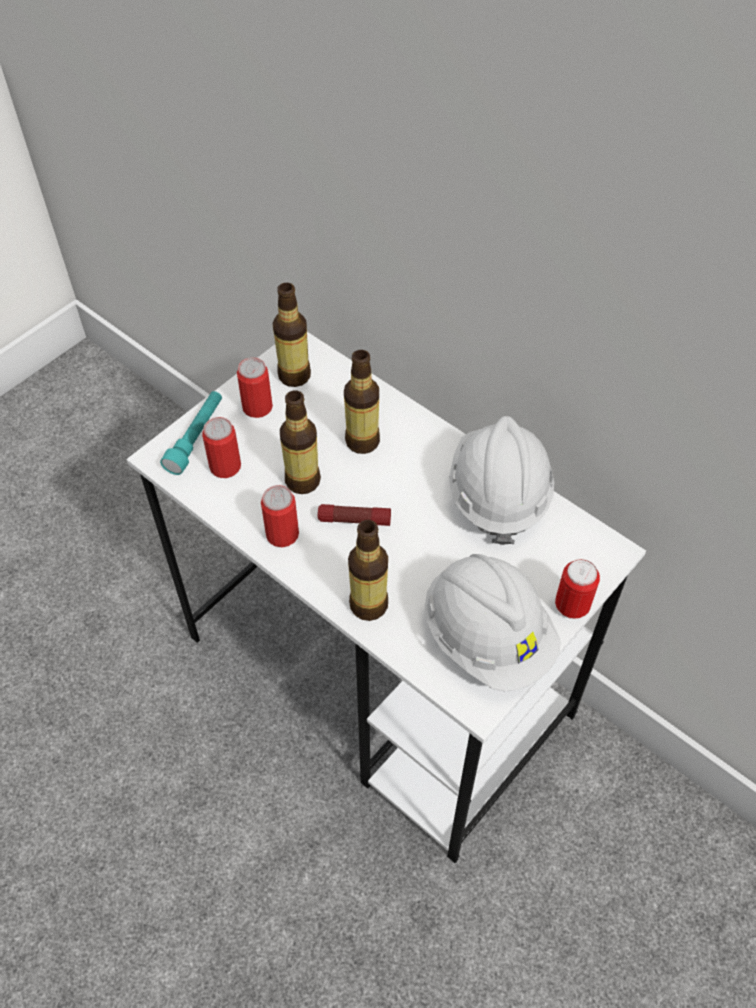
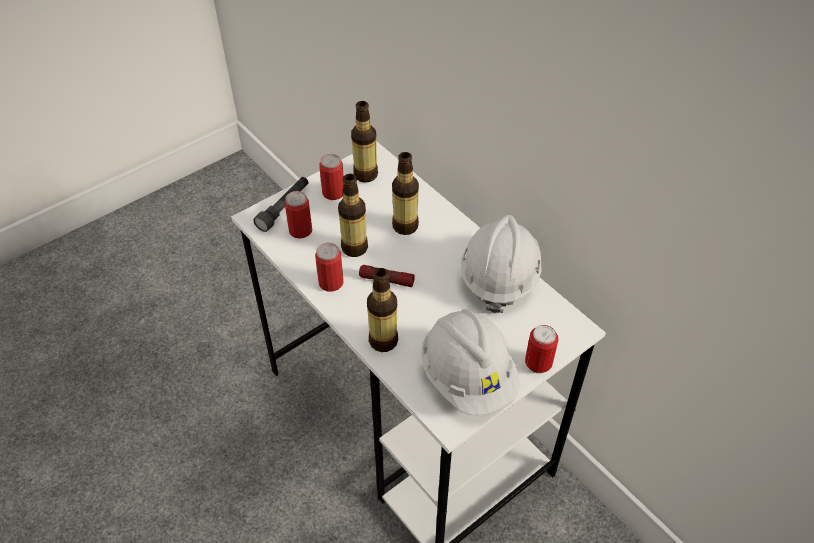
camera: 10 degrees right, 5 degrees down
(196, 438) = (284, 208): turquoise flashlight -> grey flashlight

